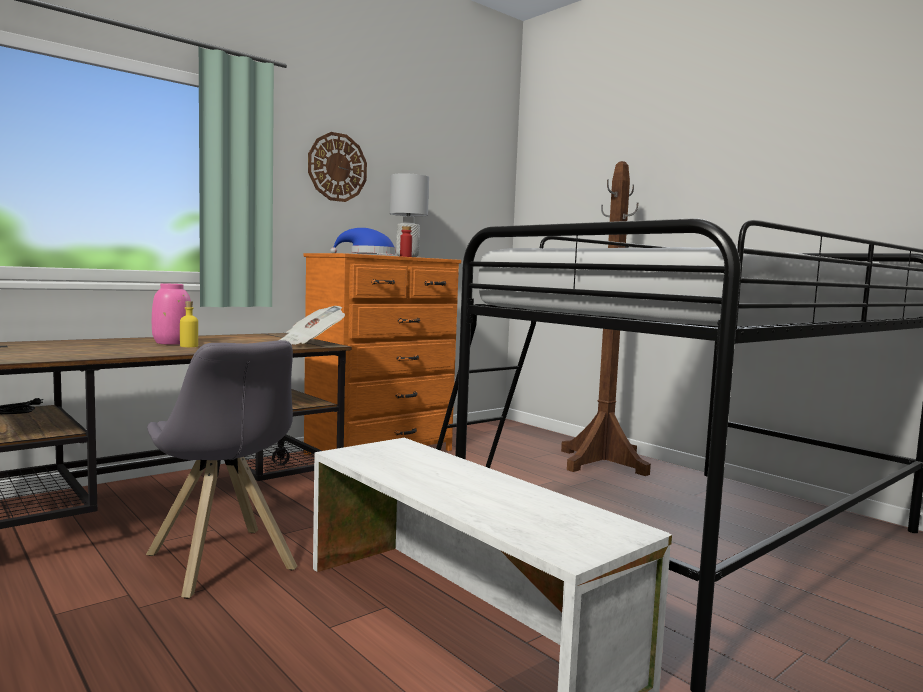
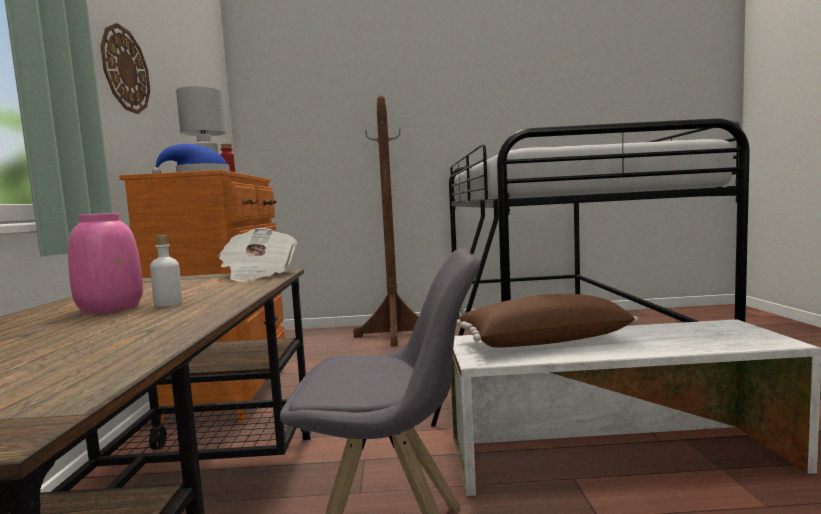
camera: 50 degrees left, 0 degrees up
(189, 346) = (168, 304): yellow bottle -> white bottle
(427, 463) = (543, 340): none -> brown pillow

